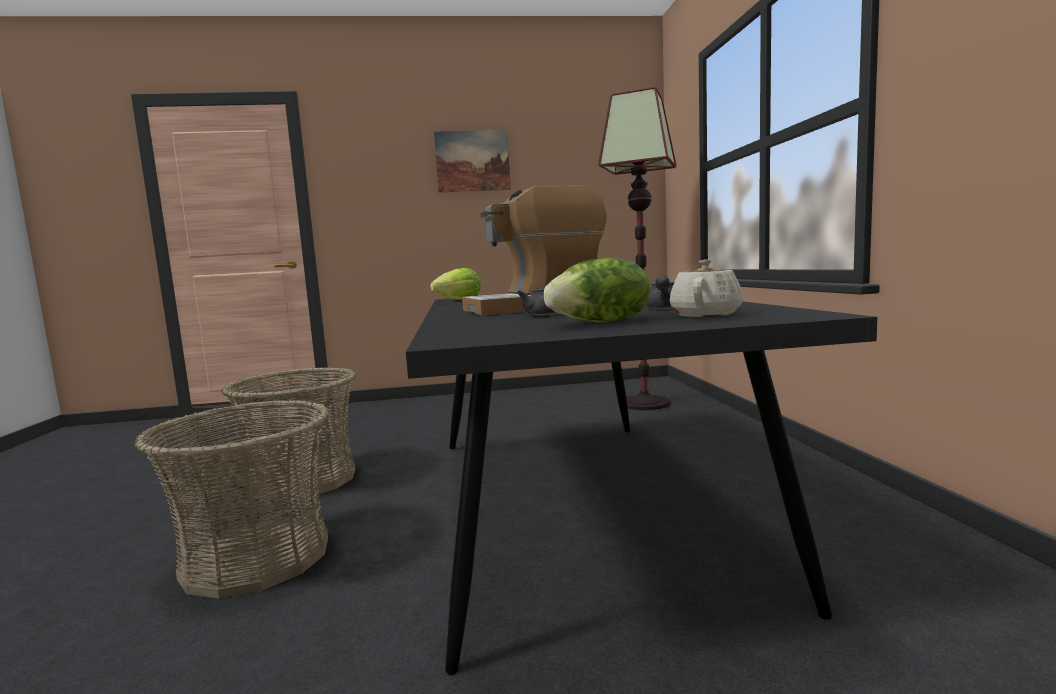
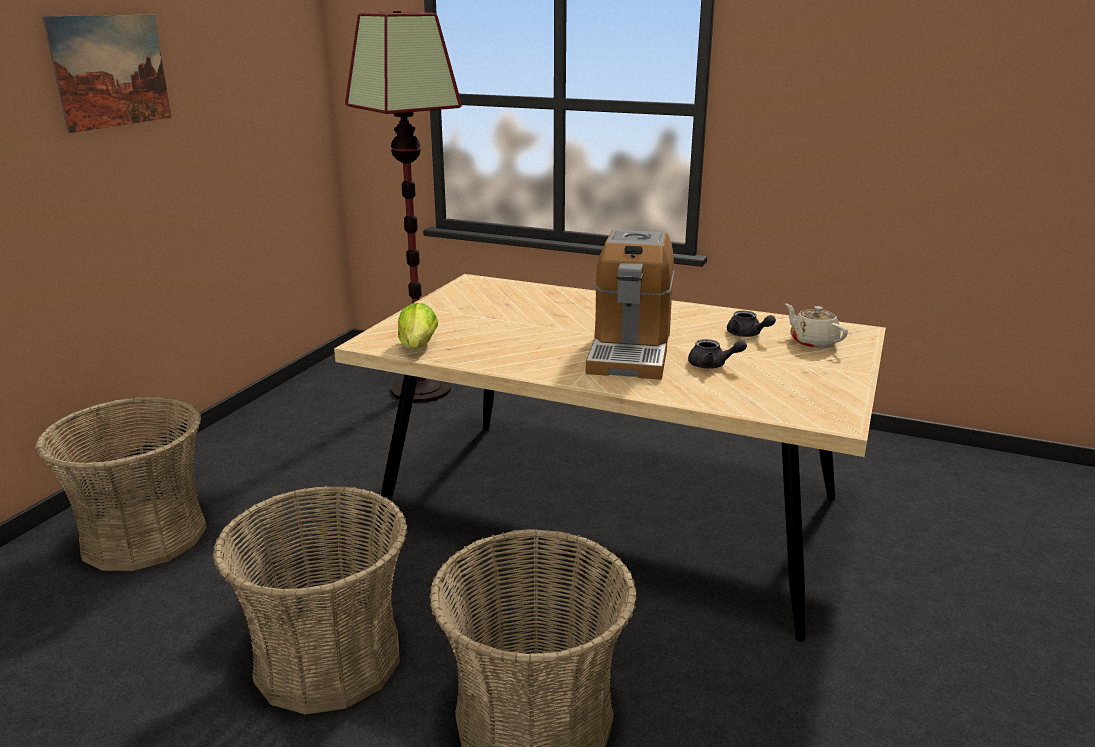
camera: 60 degrees left, 15 degrees up
(392, 414) = (144, 536): none -> basket
(576, 504) = (614, 513): black dining table -> beige dining table
(601, 322) = (804, 369): lettuce -> none

